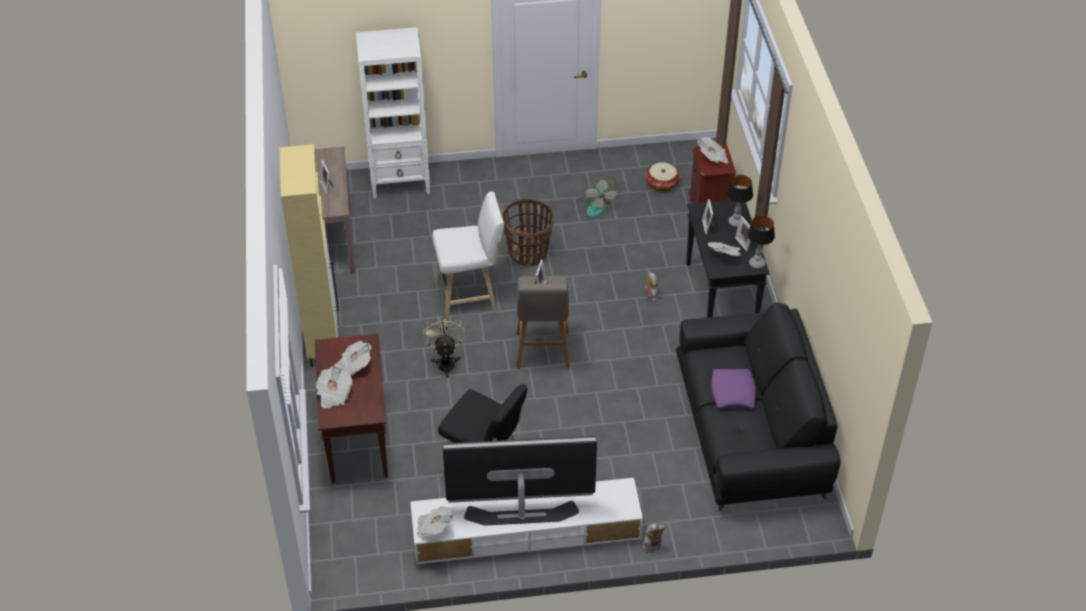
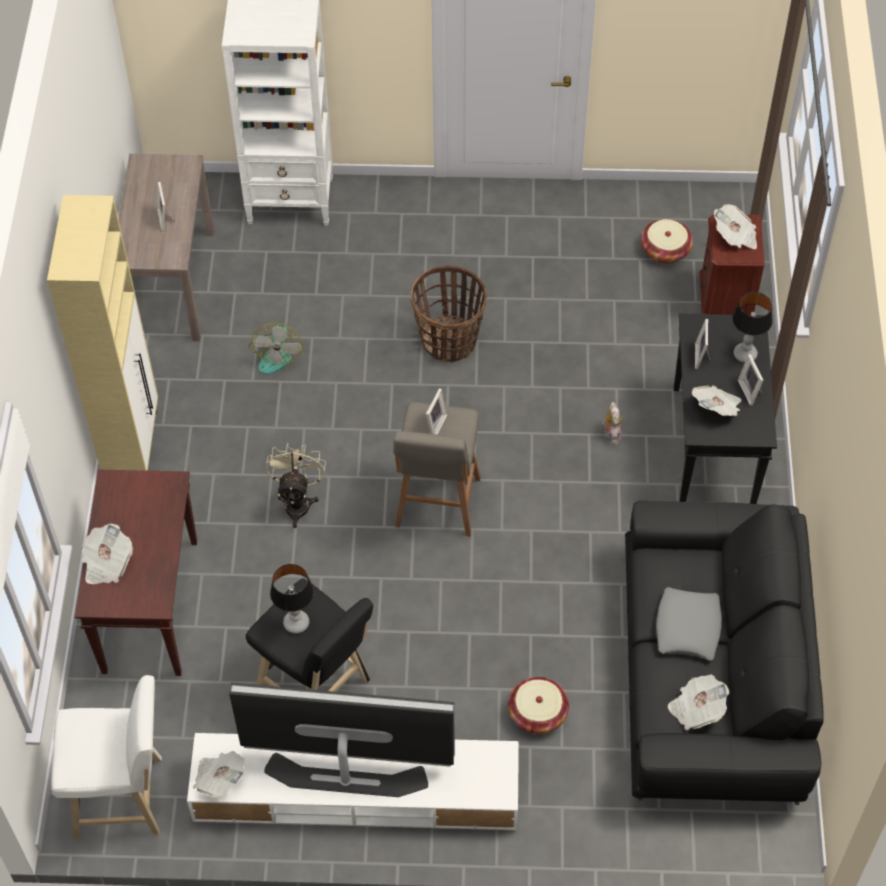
camera: 10 degrees right, 10 degrees up
(353, 366) = (143, 520): newspaper -> newspaper (696, 709)
(470, 295) = (353, 399): white stool -> white stool (125, 797)
(595, 205) = (561, 274): fan -> fan (276, 354)
(639, 468) = (537, 713): none -> basket
(652, 545) = (530, 842): plush toy -> none
(733, 392) = (688, 627): purple pillow -> grey pillow
(757, 264) = (762, 429): table lamp -> table lamp (297, 623)

